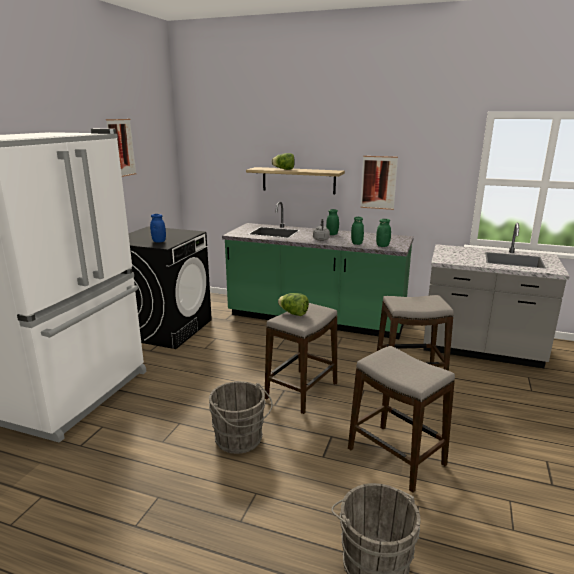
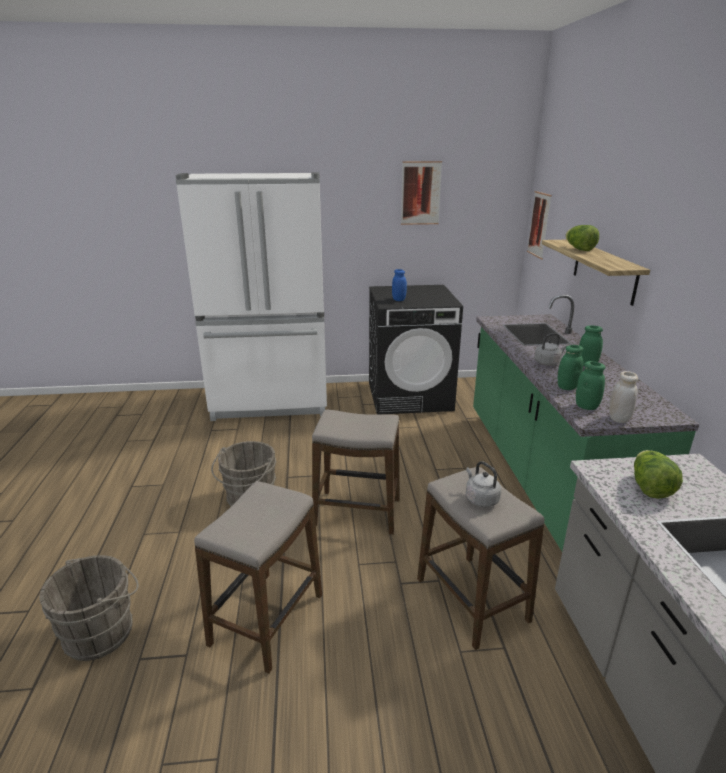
camera: 65 degrees right, 5 degrees up
(293, 313) = (356, 418): lettuce -> lettuce (649, 487)
(378, 182) = (684, 304): picture -> picture (539, 225)
(400, 244) = (618, 419): none -> white jar
(417, 303) = (480, 499): none -> grey kettle

